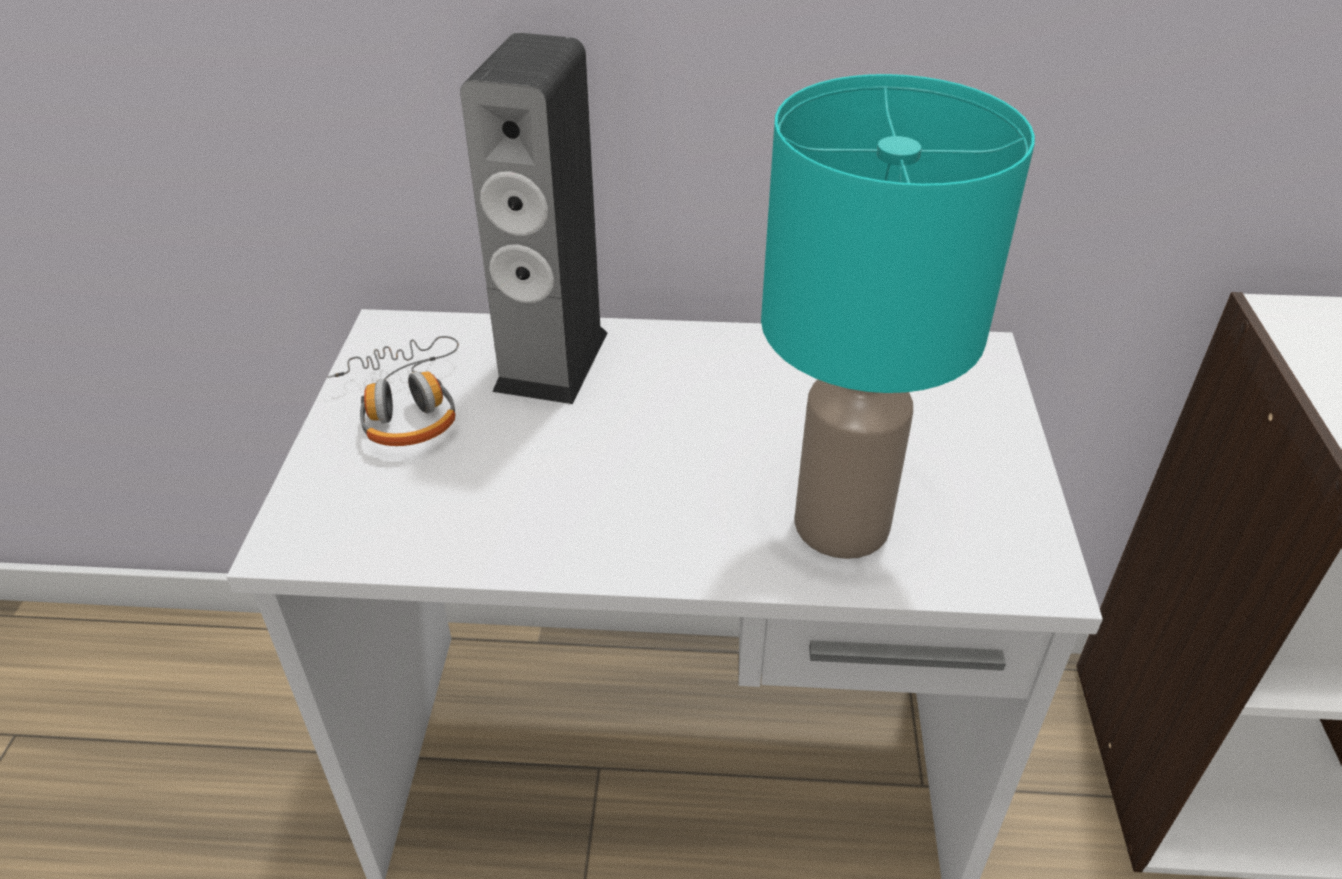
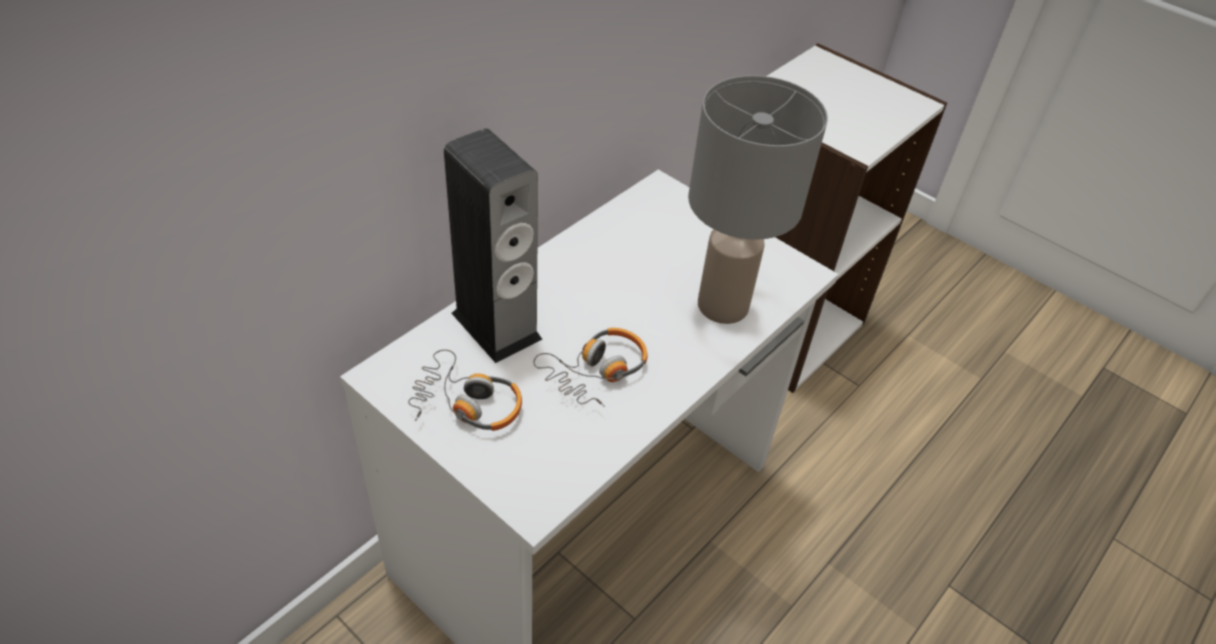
camera: 55 degrees left, 5 degrees up
(568, 474) = (596, 372): none -> headphones
(839, 523) = (721, 305): turquoise table lamp -> grey table lamp

